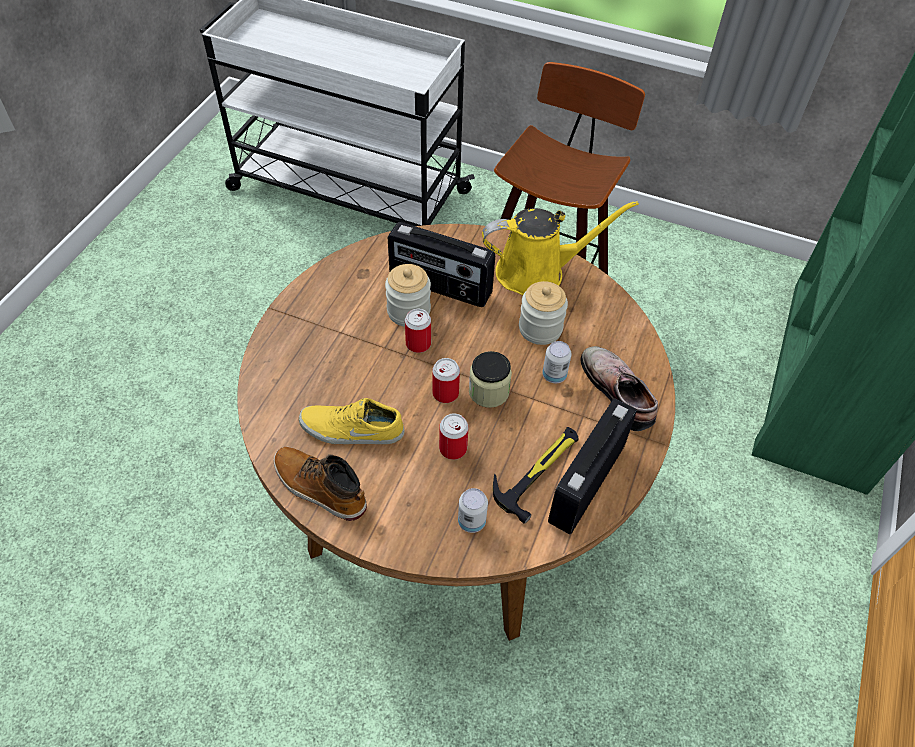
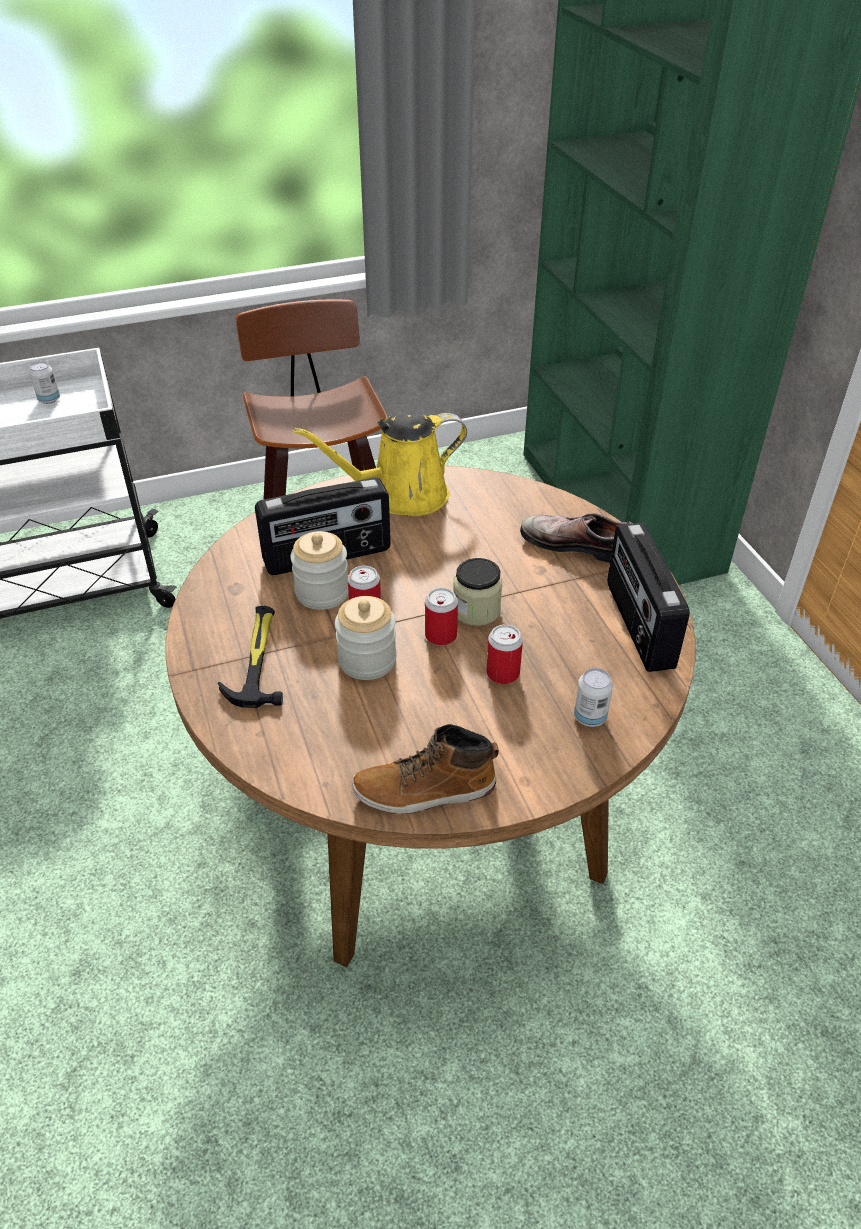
camera: 40 degrees left, 10 degrees down
(351, 430) = (393, 722): yellow shoe -> none
(537, 272) = (401, 496): yellow watering can -> yellow watering can turned 150 degrees counterclockwise
(538, 470) = (591, 641): hammer -> hammer (257, 658)
(540, 328) = (458, 536): jar -> jar (367, 660)
(554, 375) = (514, 564): can -> can (49, 399)

